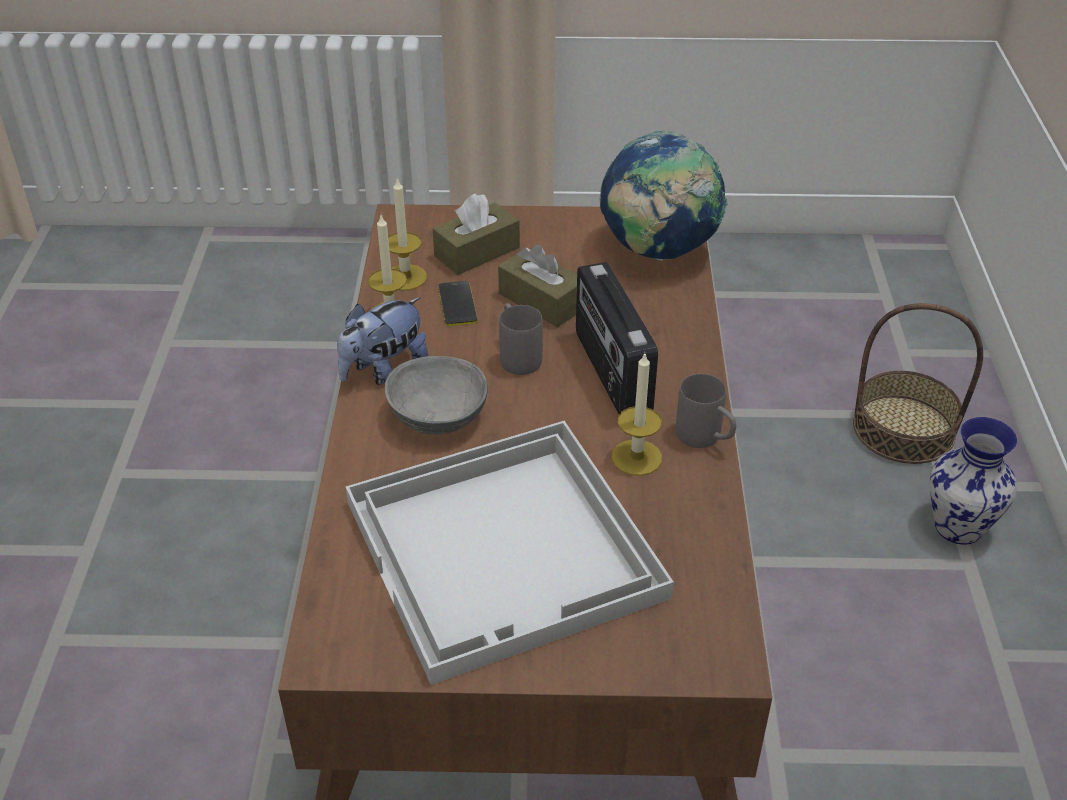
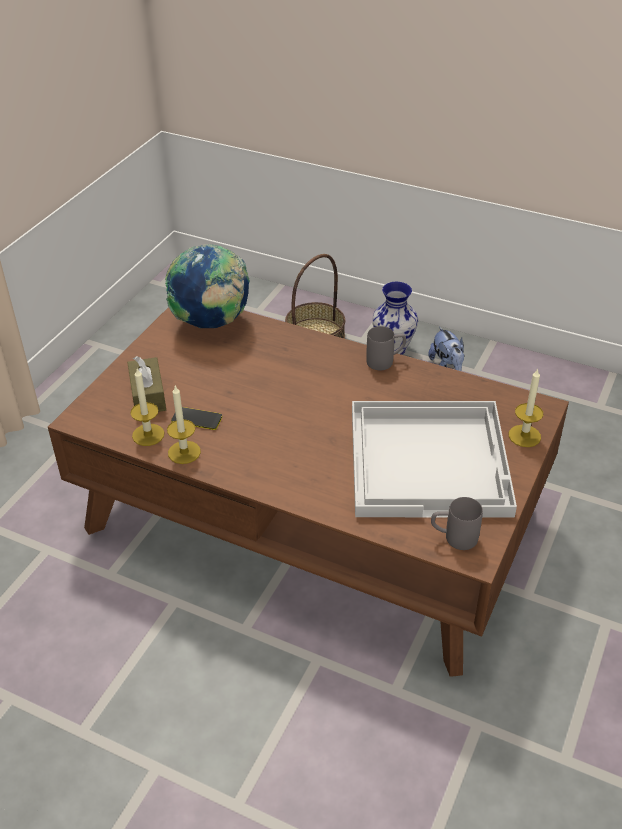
camera: 65 degrees left, 0 degrees up
(383, 369) = (238, 469): plush toy -> plush toy (447, 367)
(437, 416) = (300, 457): grey bowl -> none
(517, 355) = (267, 408): grey mug -> grey mug (453, 538)
(542, 301) = (222, 382): brown tissue box -> none
(610, 374) = (310, 377): radio -> none
(636, 457) = (385, 390): candle -> candle (524, 436)

